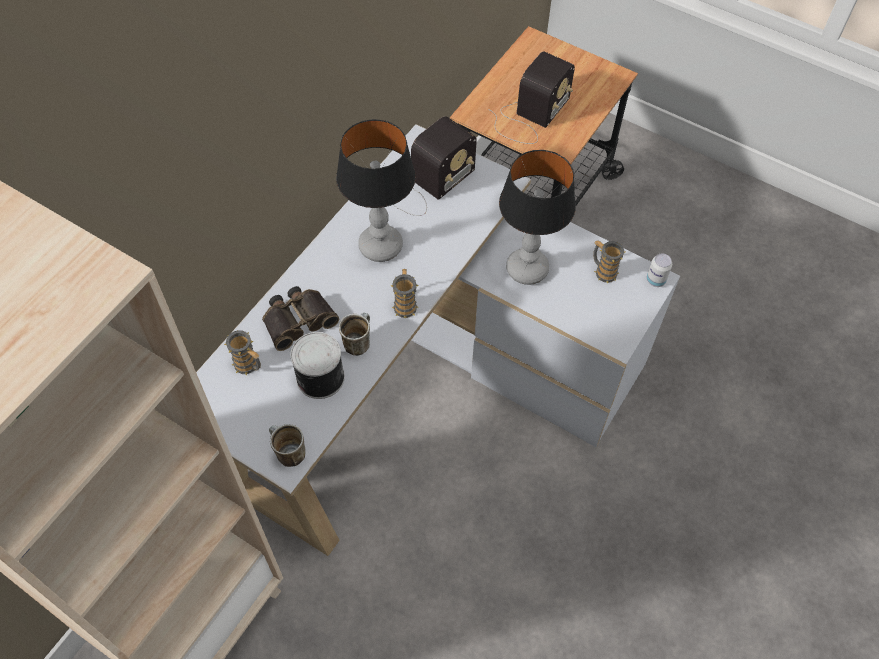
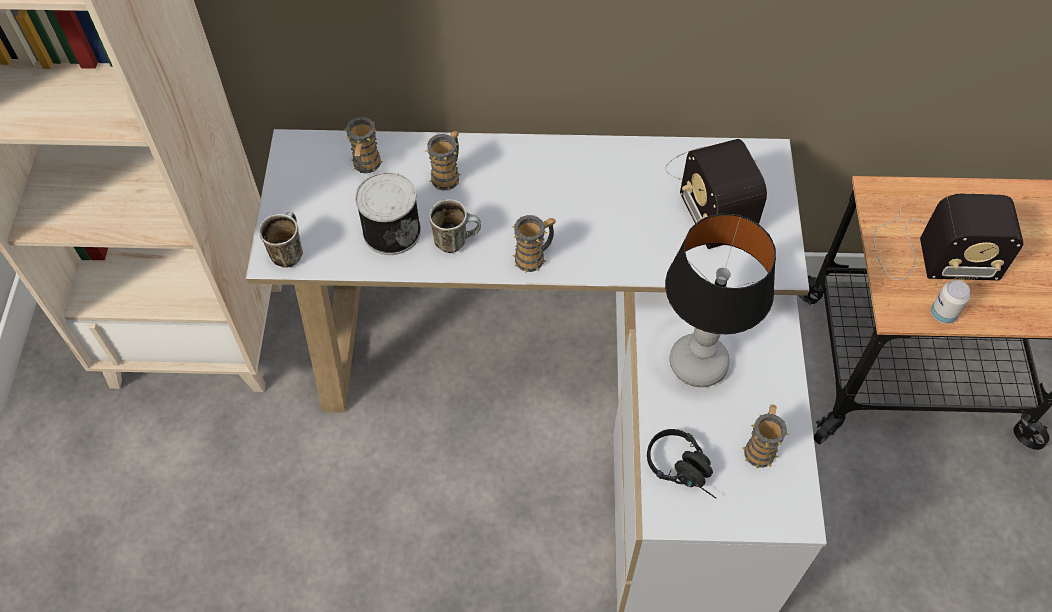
camera: 60 degrees right, 0 degrees up
(298, 319) = (448, 175): binoculars -> mug
(379, 246) = (592, 195): table lamp -> none
(425, 184) = (711, 192): radio -> radio turned 60 degrees clockwise
(594, 317) = (685, 470): none -> black headphones
(655, 280) = (794, 516): can -> can (943, 314)

